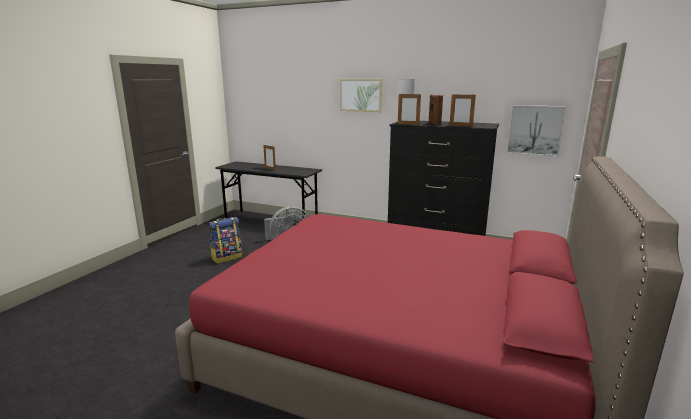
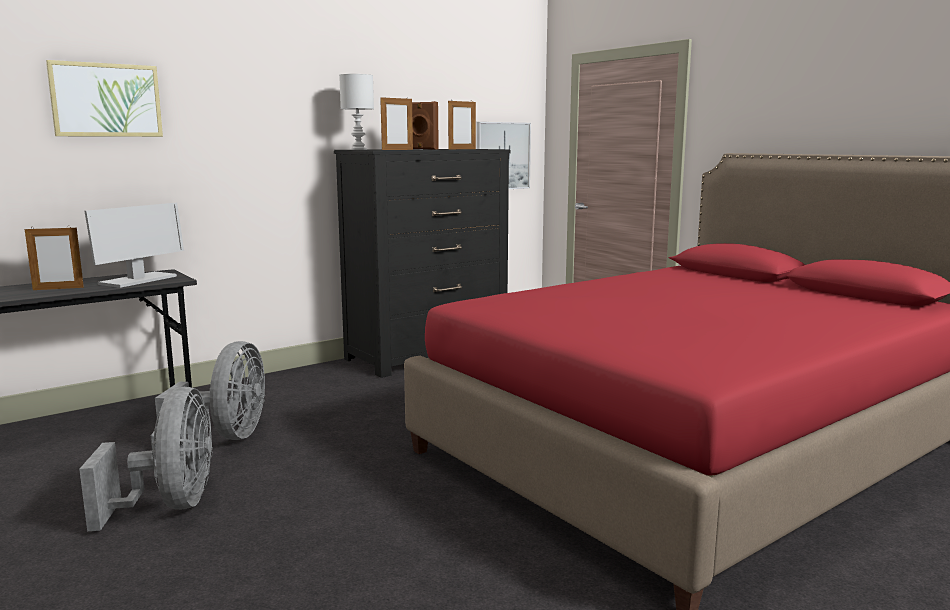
camera: 60 degrees left, 5 degrees down
(227, 257) = (171, 505): backpack -> grey fan
(295, 171) = (138, 280): none -> monitor
(360, 95) = (249, 104): picture -> picture (106, 100)

